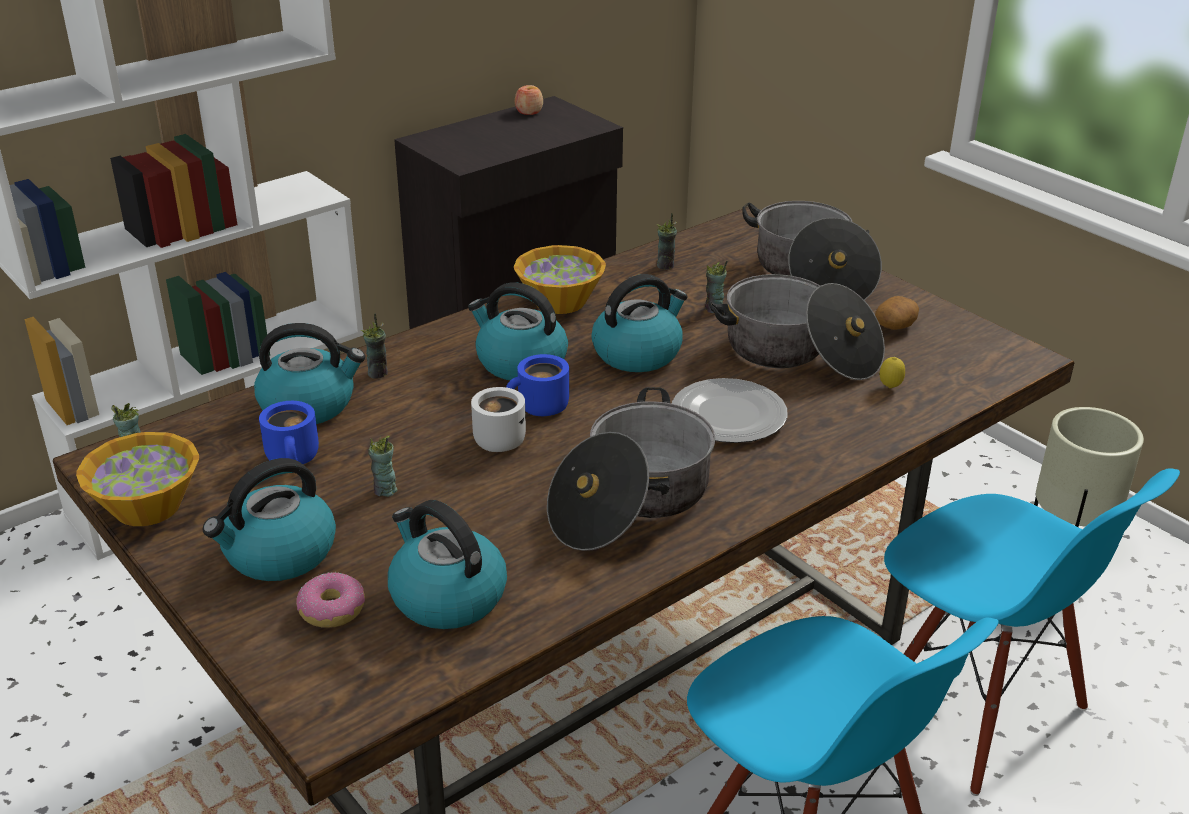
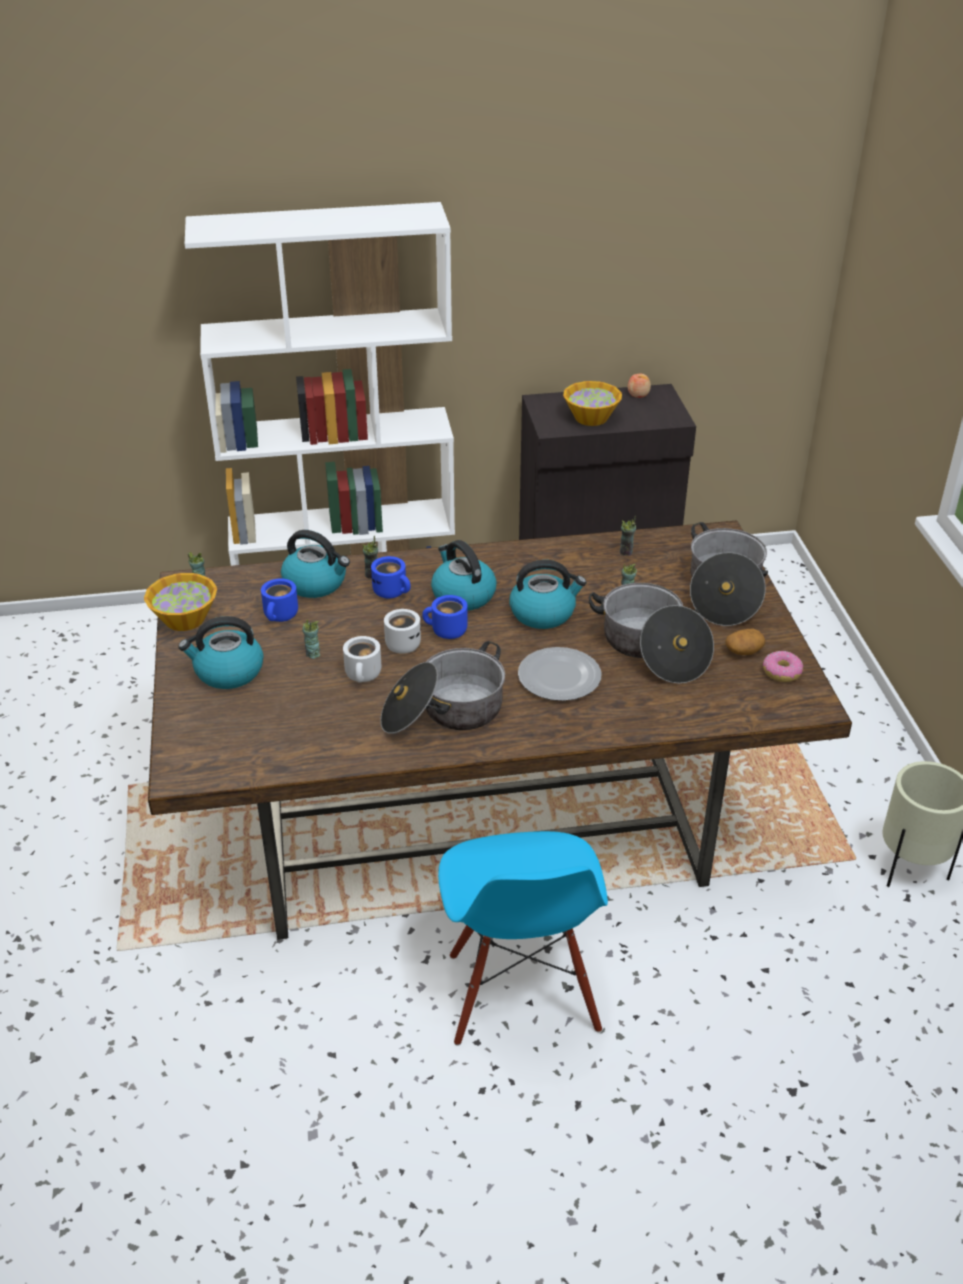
camera: 30 degrees right, 5 degrees up
(332, 610) = (229, 715): donut -> donut (782, 672)
(425, 384) = (393, 591): none -> blue mug
(446, 596) = (292, 730): kettle -> none
(483, 493) = (364, 675): none -> white mug
(560, 302) = (528, 558): bowl -> bowl (591, 418)
(890, 387) = (689, 695): lemon -> none
(977, 711) = (720, 955): blue chair -> none

